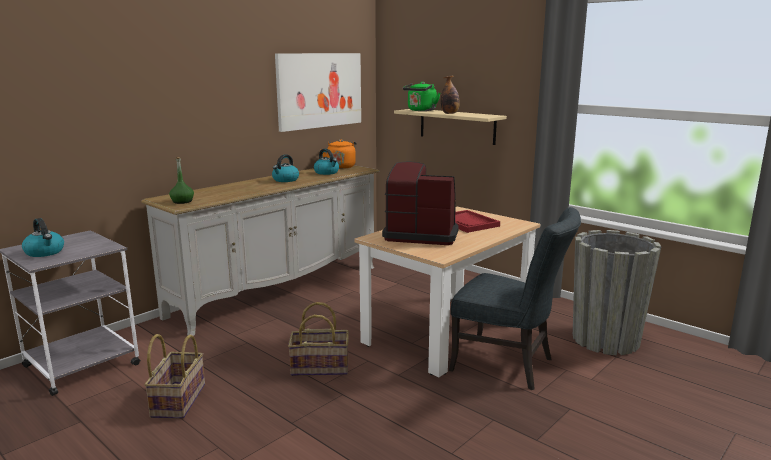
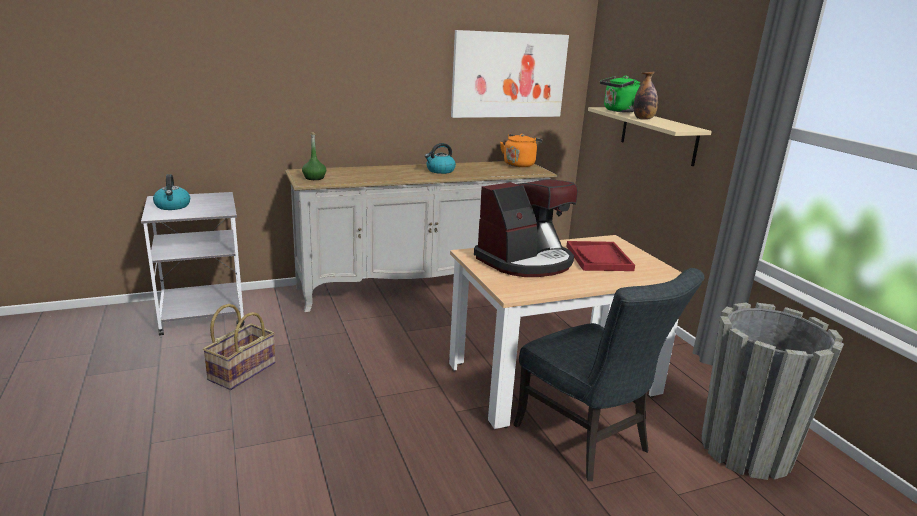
camera: 25 degrees right, 5 degrees up
(320, 367) = (388, 378): basket -> none
(327, 172) = (493, 169): kettle -> none
(421, 234) = (526, 261): coffee machine -> coffee machine turned 105 degrees clockwise

